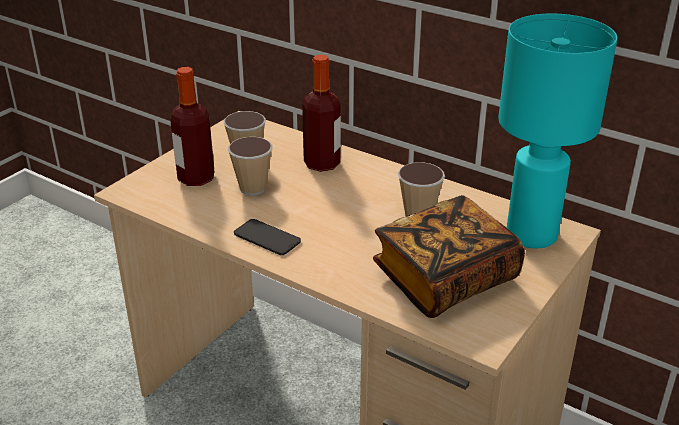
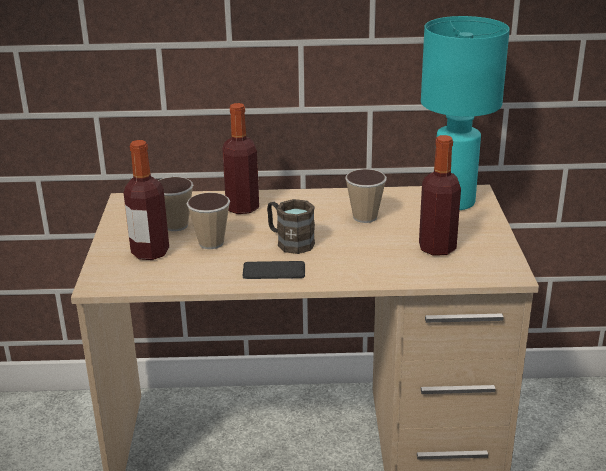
camera: 35 degrees left, 5 degrees down
(317, 214) = (289, 242): none -> brown mug
(445, 279) = (437, 248): book -> bottle

